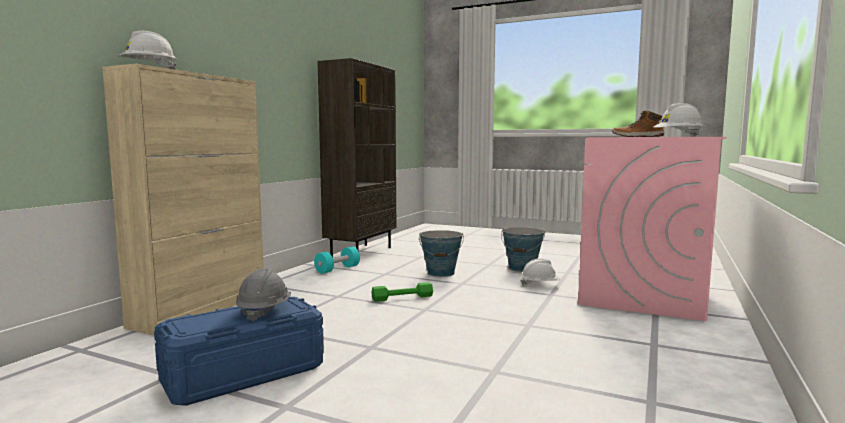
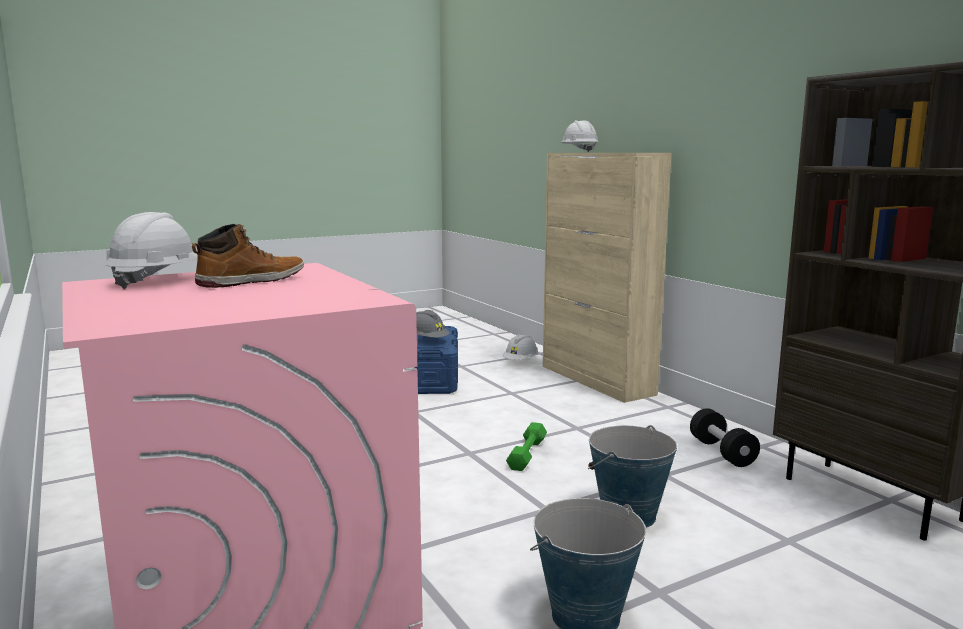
camera: 125 degrees right, 5 degrees up
(337, 269) = (722, 452): turquoise dumbbell -> black dumbbell
(540, 285) = (454, 570): white hard hat -> white hard hat (520, 361)

